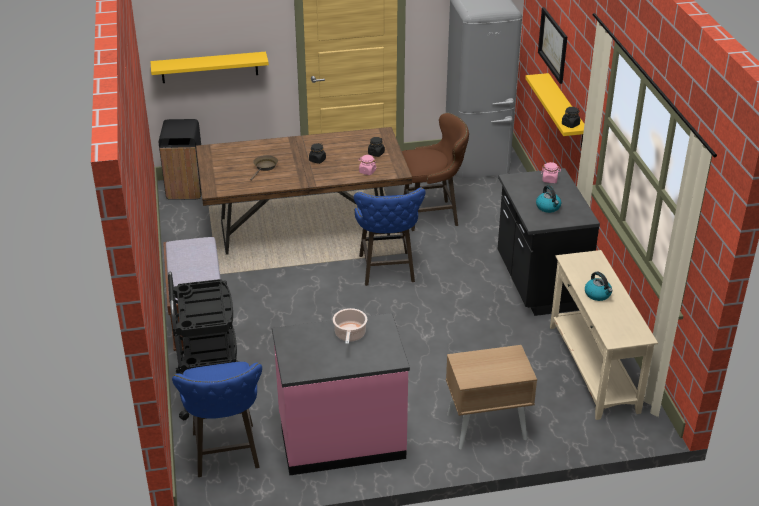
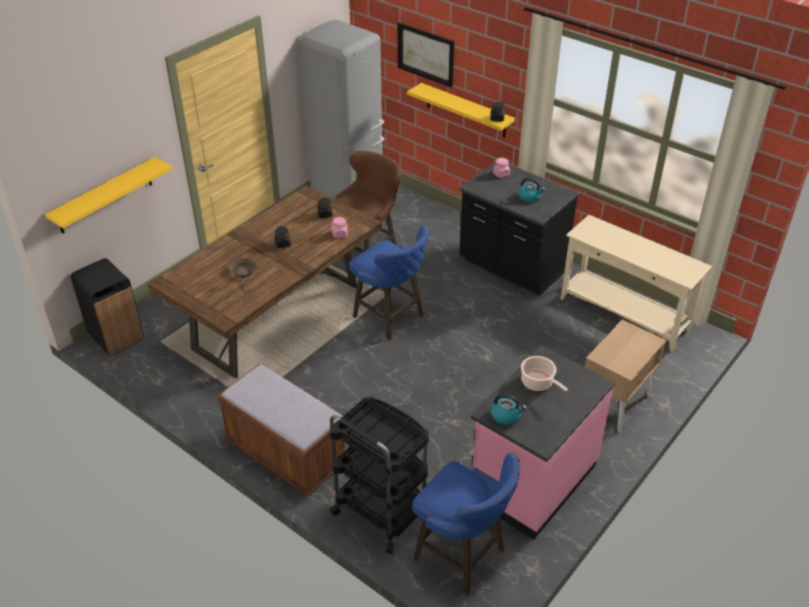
camera: 40 degrees left, 5 degrees up
(598, 294) = (632, 250): kettle -> kettle (506, 415)

